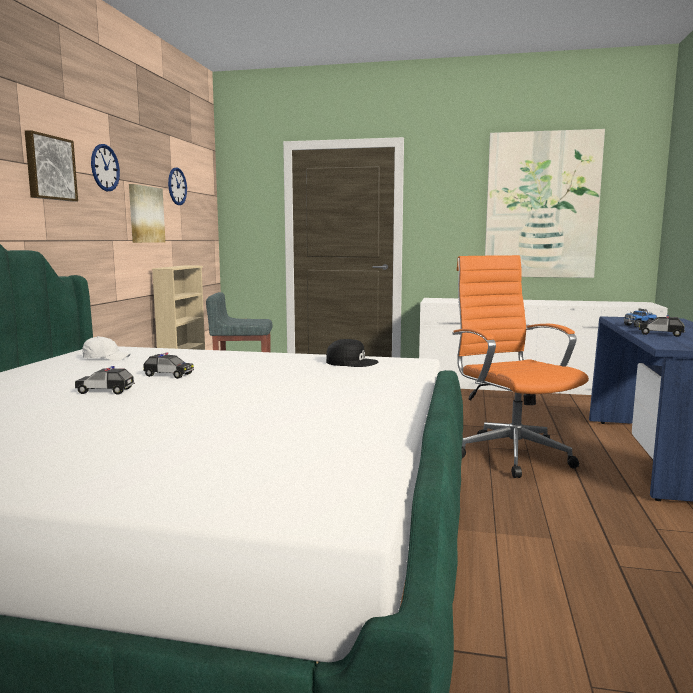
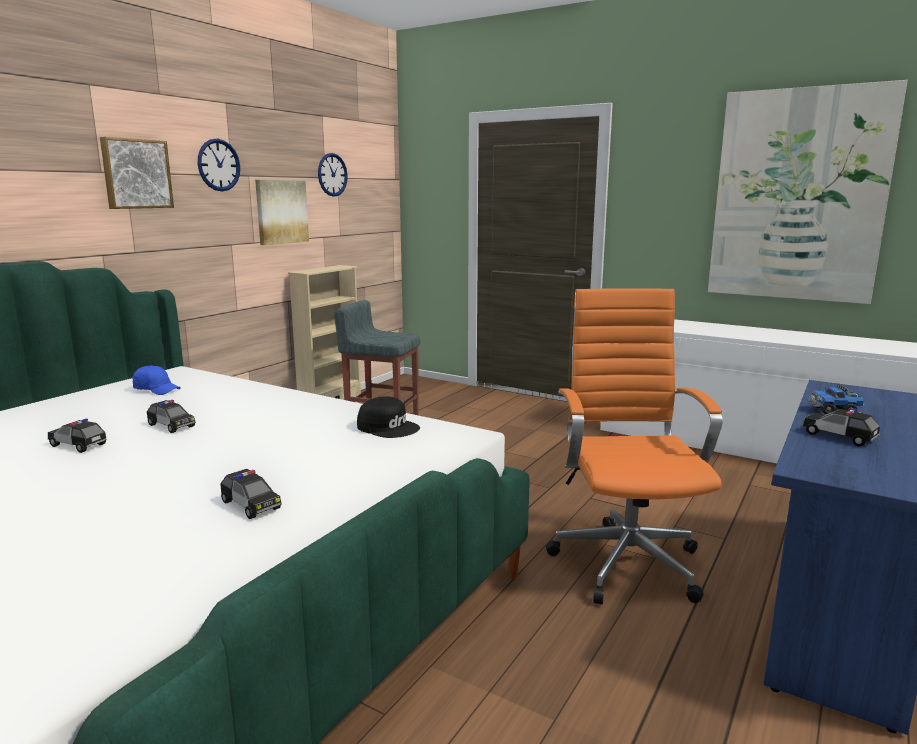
camera: 20 degrees right, 5 degrees up
(106, 358) = (157, 390): white cap -> blue cap
(328, 404) = (250, 505): none -> toy car

